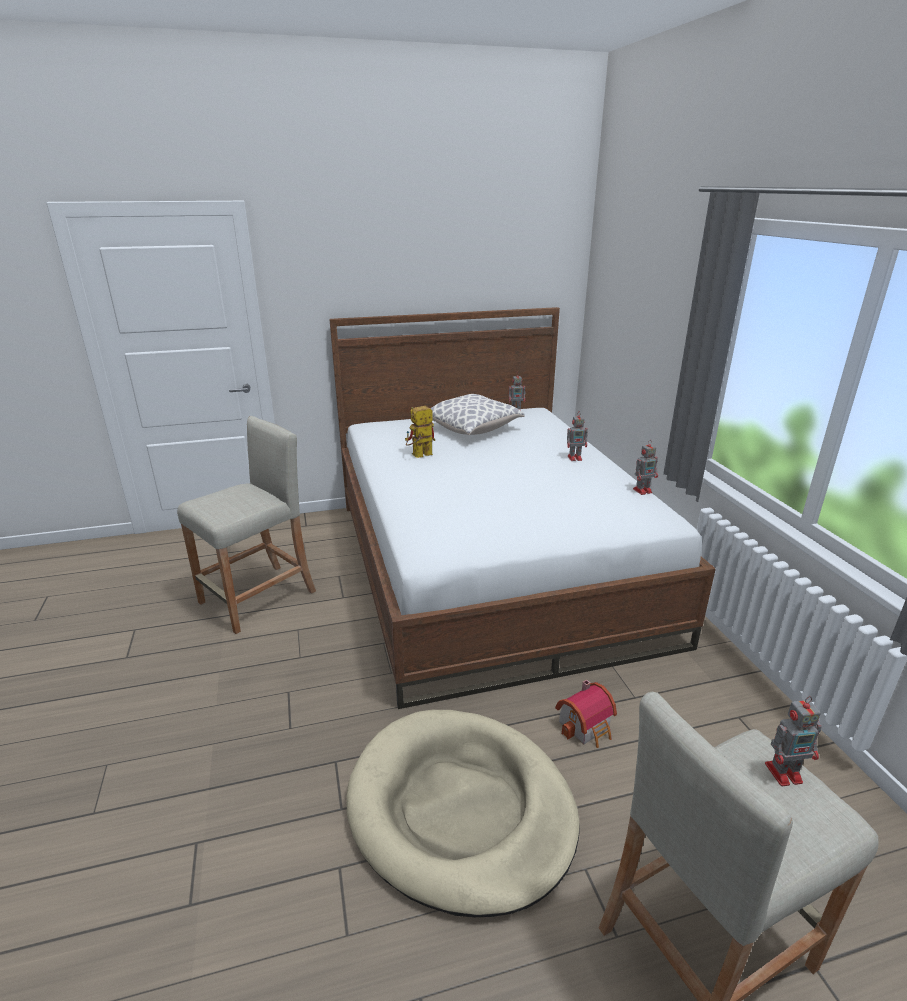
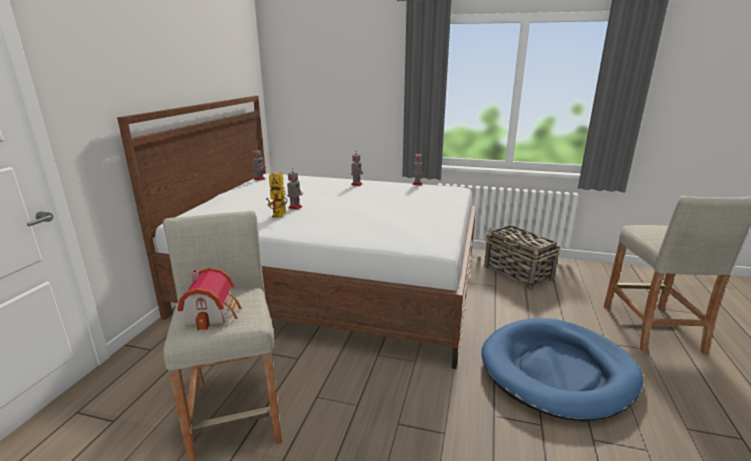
camera: 60 degrees left, 5 degrees down
(461, 810) = (557, 371): beige dog bed -> blue dog bed
(472, 429) = (264, 194): pillow -> none
(587, 726) = (509, 306): toy house -> toy house (213, 313)
(706, 715) = (518, 273): none -> basket
(785, 772) = (656, 227): toy robot -> toy robot (295, 207)

